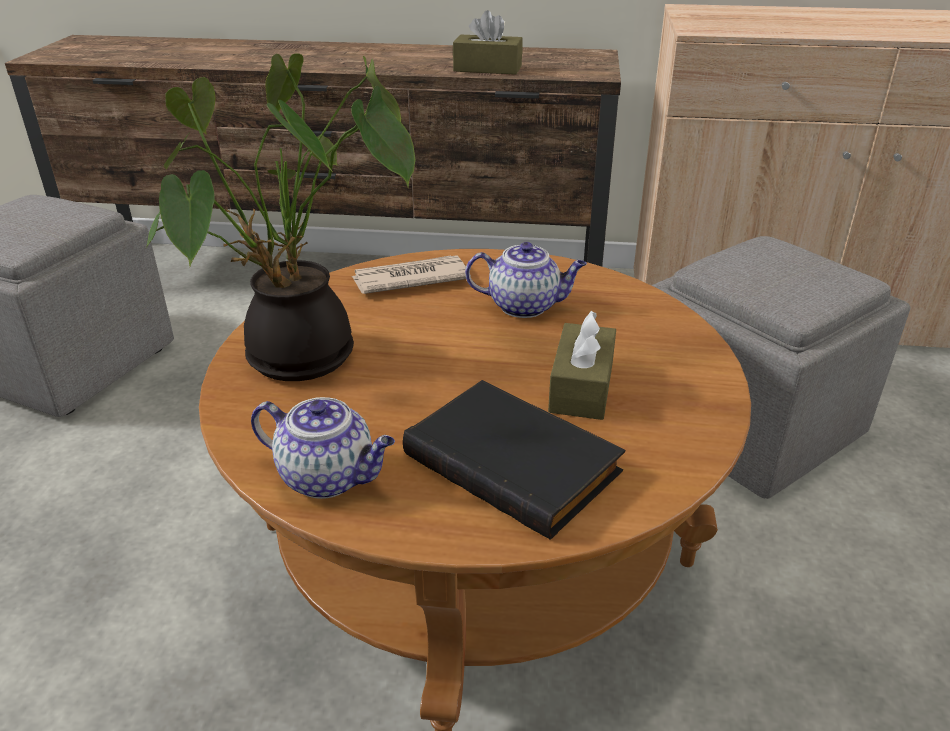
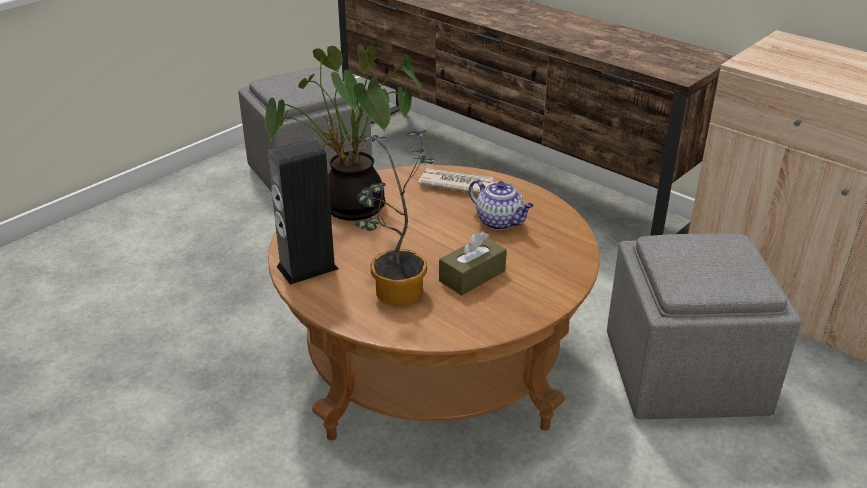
camera: 35 degrees right, 0 degrees up
(329, 477) = (307, 267): teapot -> speaker
(487, 68) = (610, 52): brown tissue box -> none
(516, 462) = (394, 296): black book -> potted plant

